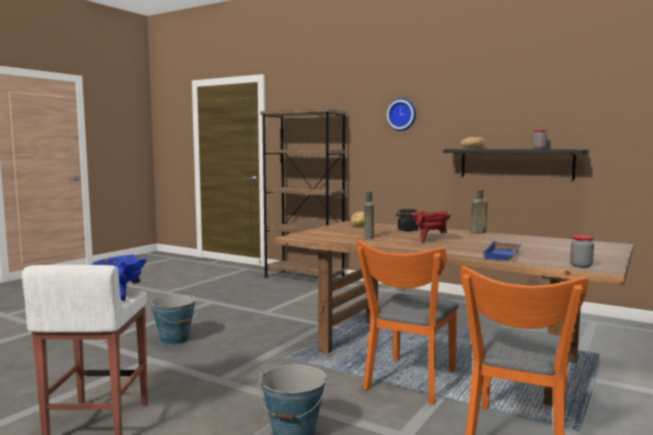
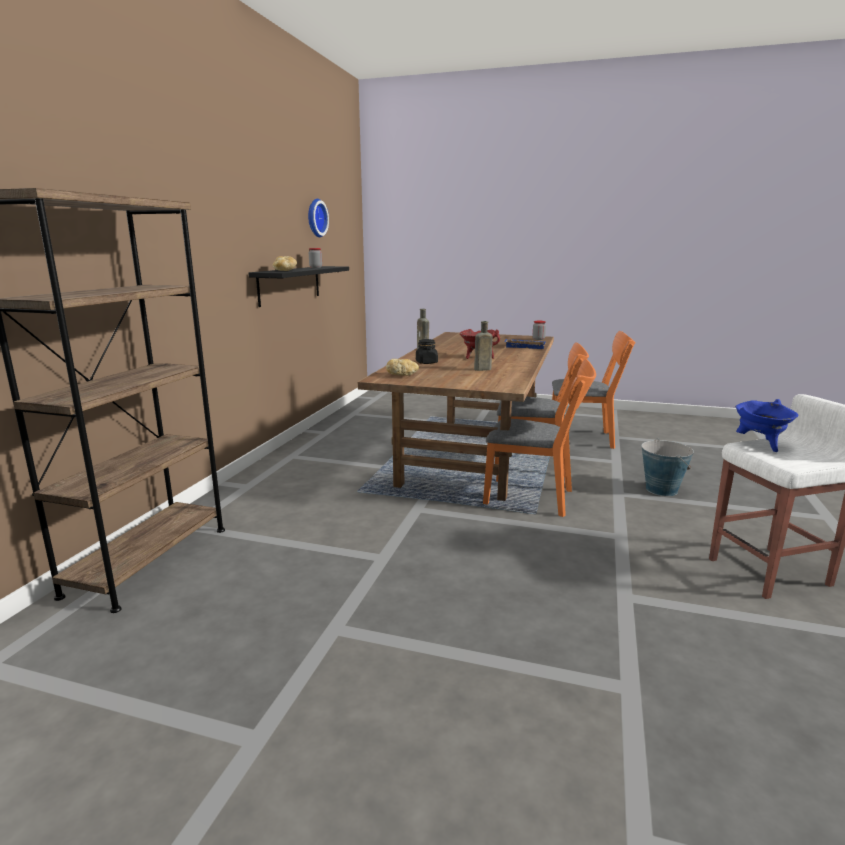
camera: 105 degrees left, 10 degrees up
(175, 340) = (549, 602): bucket -> none
(316, 364) = (536, 498): none -> orange chair
(402, 114) = (194, 220): wall clock -> wall clock (315, 218)

